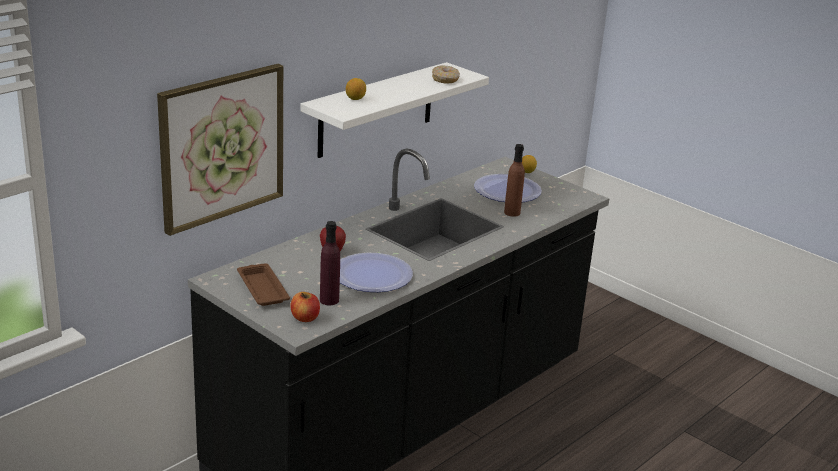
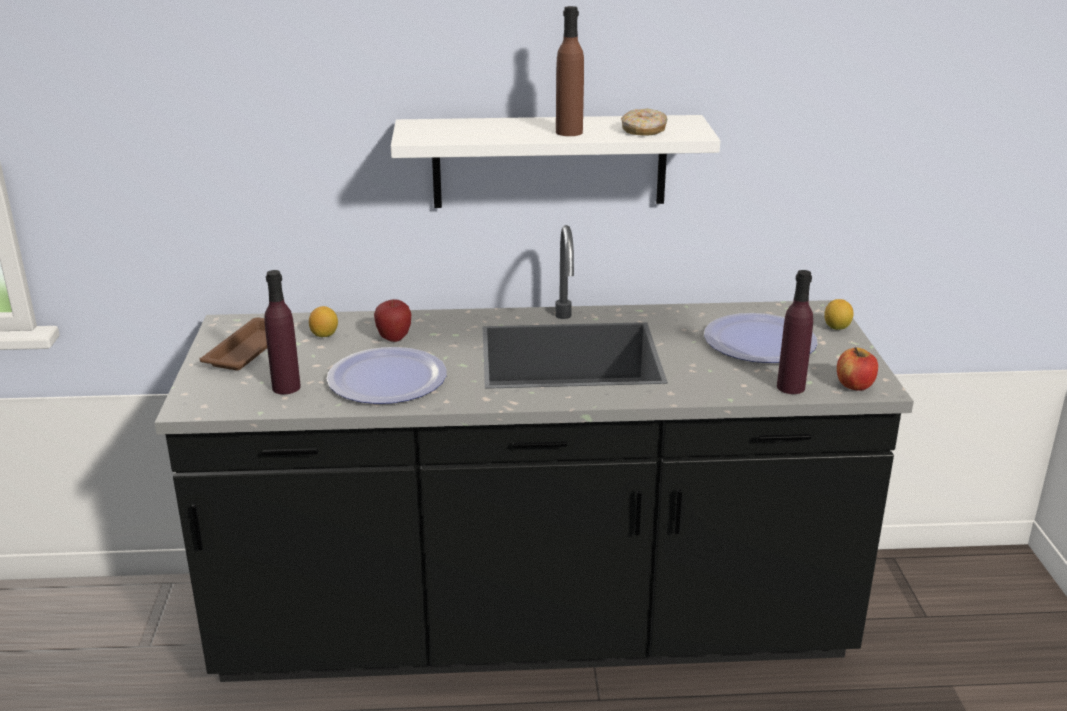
camera: 45 degrees right, 0 degrees up
(221, 146) = (259, 151): picture -> none
(305, 318) = (224, 396): apple -> apple (855, 385)
(355, 99) = (468, 127): lemon -> lemon (324, 335)
(512, 212) = (712, 370): brown bottle -> brown bottle (569, 132)
(556, 209) = (790, 387): none -> purple bottle

